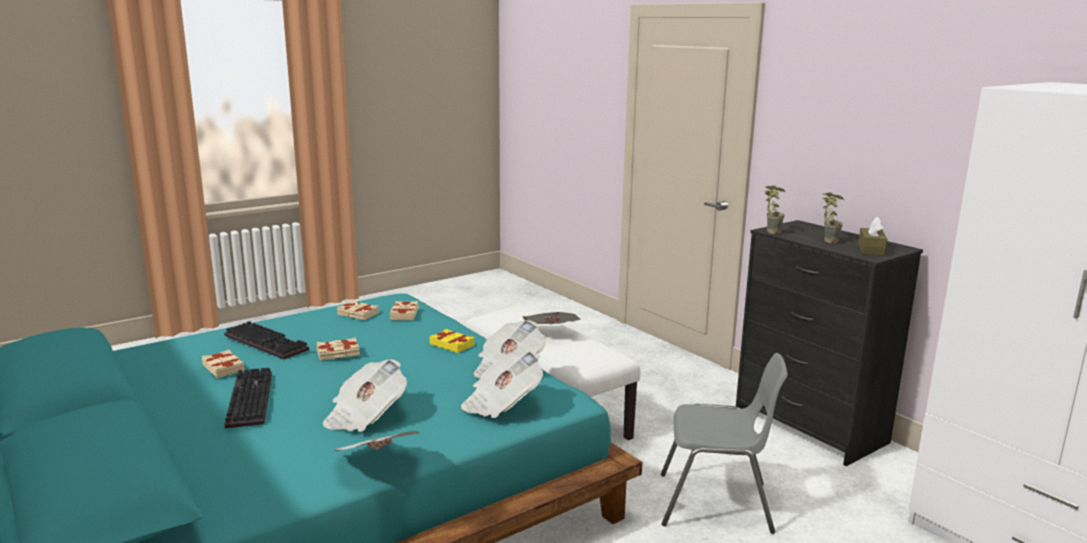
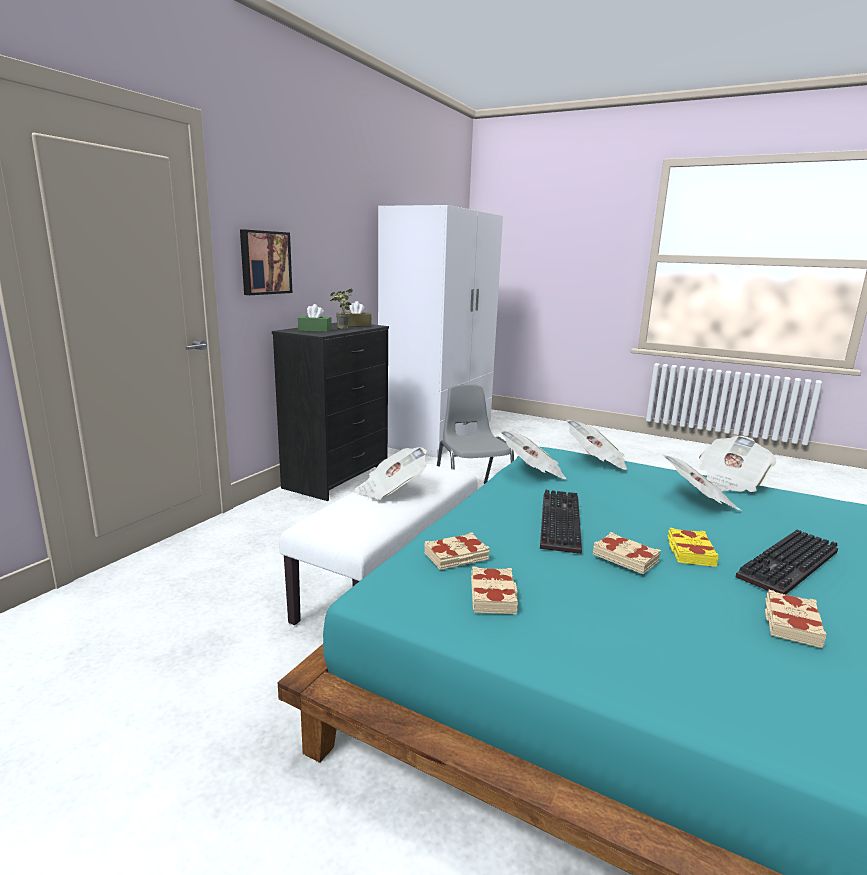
camera: 115 degrees left, 0 degrees up
(268, 342) = (687, 623): keyboard -> keyboard (557, 521)
(452, 344) = (511, 505): yellow book -> yellow book (689, 552)
(769, 231) = (325, 334): potted plant -> none
(804, 231) = (315, 330): none -> green tissue box
(808, 146) = (264, 262): none -> picture

